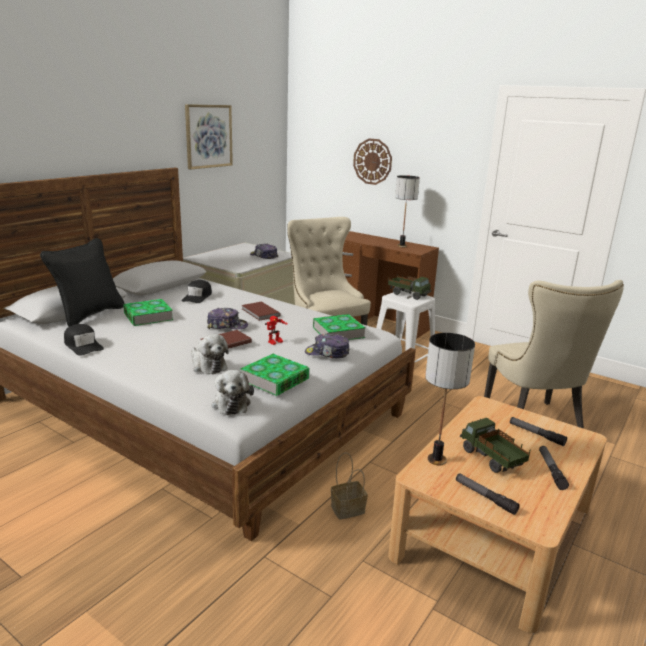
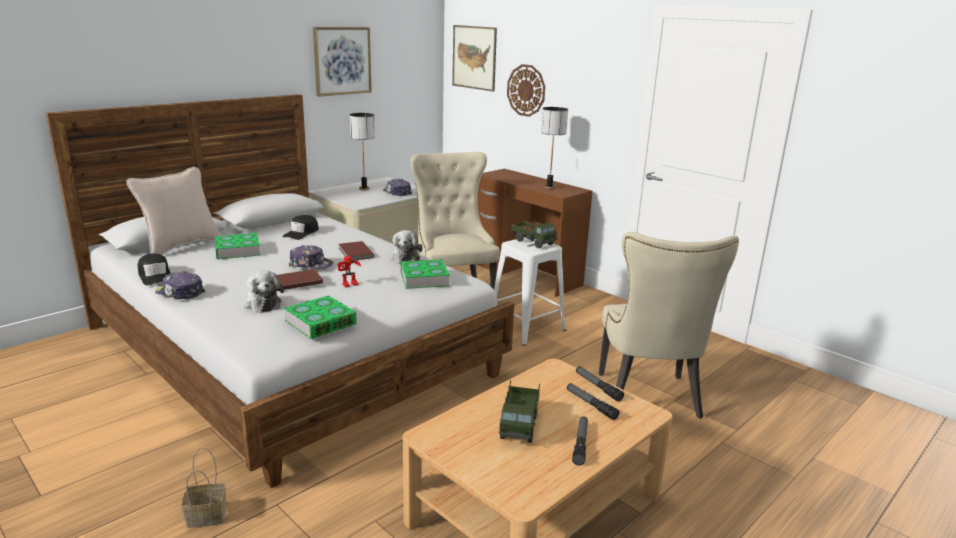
camera: 10 degrees right, 0 degrees up
(89, 315) = (181, 245): black pillow -> beige pillow
(231, 403) = (261, 342): plush toy -> plush toy (405, 258)
(319, 133) = (474, 57): none -> picture
(327, 353) = (396, 300): cap -> cap (179, 293)
(348, 508) = (388, 467): basket -> basket (208, 515)
(436, 460) = (458, 420): table lamp -> table lamp (364, 188)
(485, 497) = (485, 463): flashlight -> flashlight (598, 387)
(490, 459) = (519, 426): toy truck -> toy truck turned 150 degrees counterclockwise

